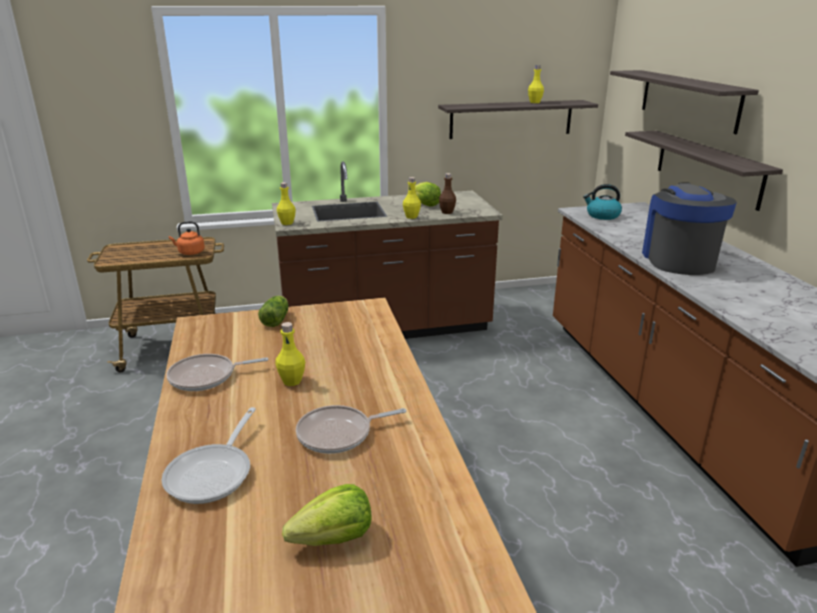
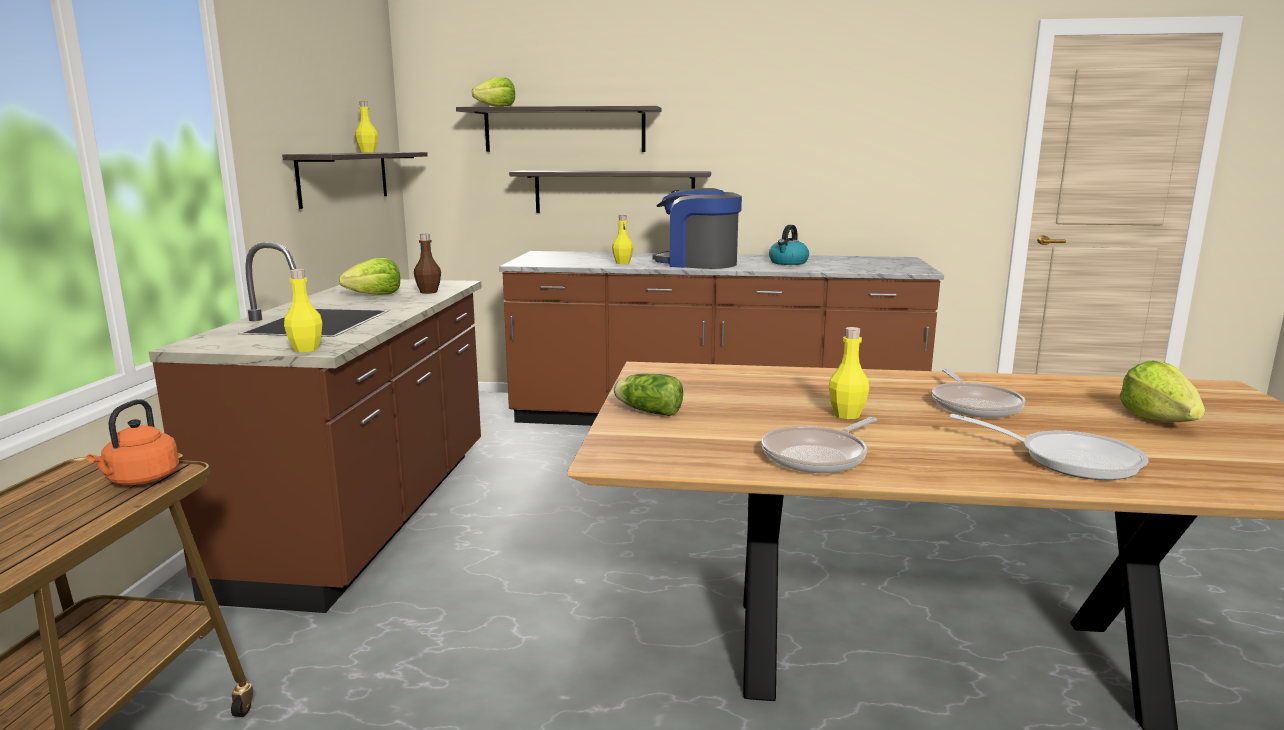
camera: 70 degrees left, 10 degrees down
(206, 377) = (818, 456): frying pan -> frying pan turned 45 degrees clockwise
(411, 217) = (416, 303): yellow bottle -> yellow bottle (622, 263)
(602, 215) = (551, 261): kettle -> kettle (788, 263)
(637, 73) = (496, 106): none -> lettuce

